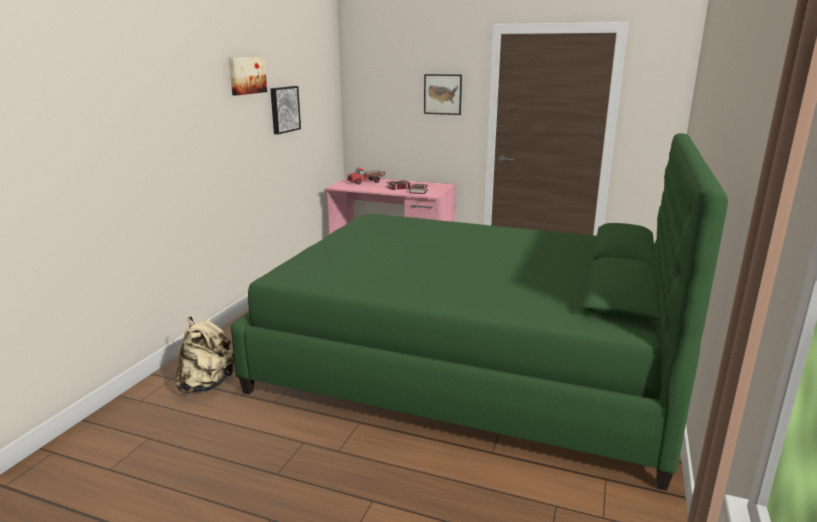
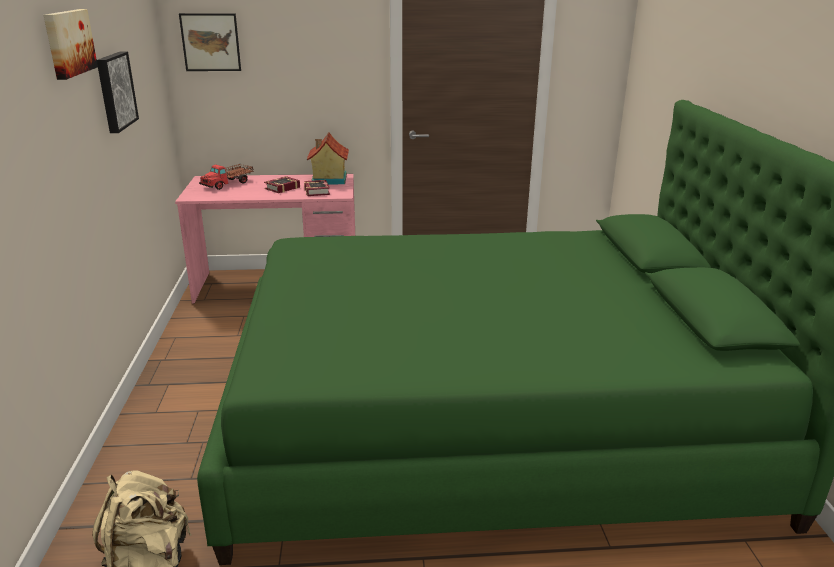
camera: 25 degrees left, 5 degrees up
(434, 186) = (328, 179): none -> toy house
(442, 94) = (325, 52): picture -> picture (210, 42)

